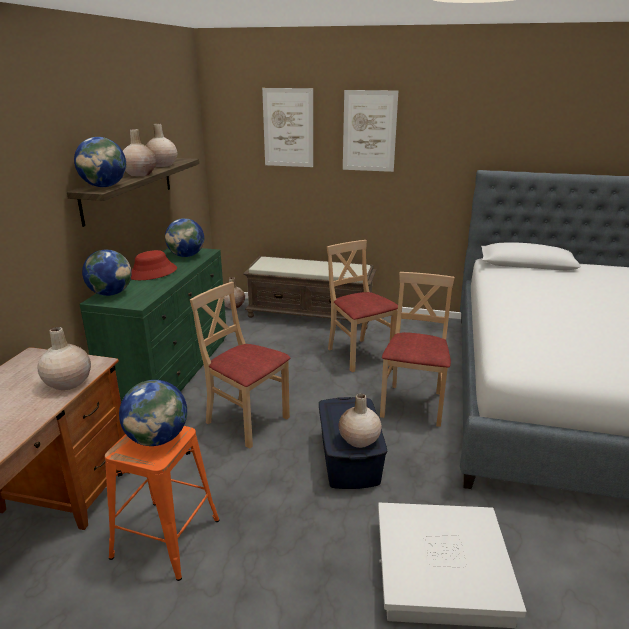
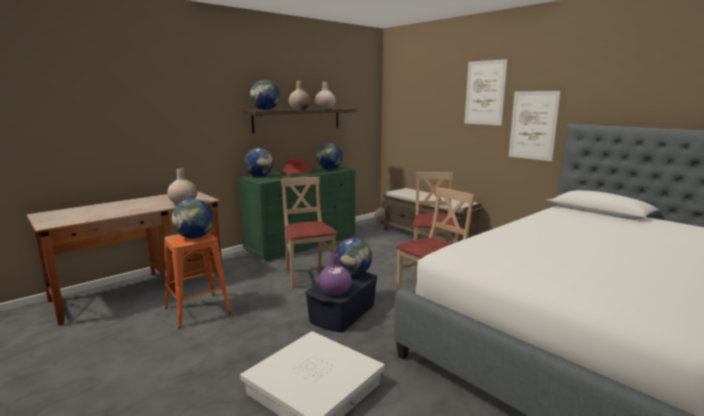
camera: 35 degrees right, 10 degrees down
(288, 128) = (431, 92): picture -> picture (533, 125)
(344, 406) = (353, 274): none -> globe
(359, 440) = (335, 291): beige vase -> purple vase

